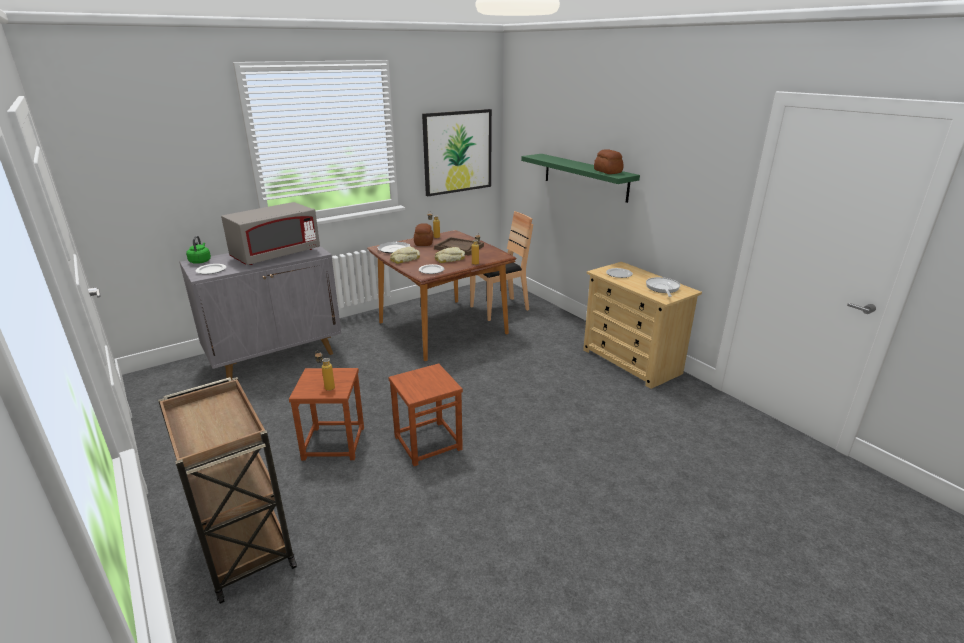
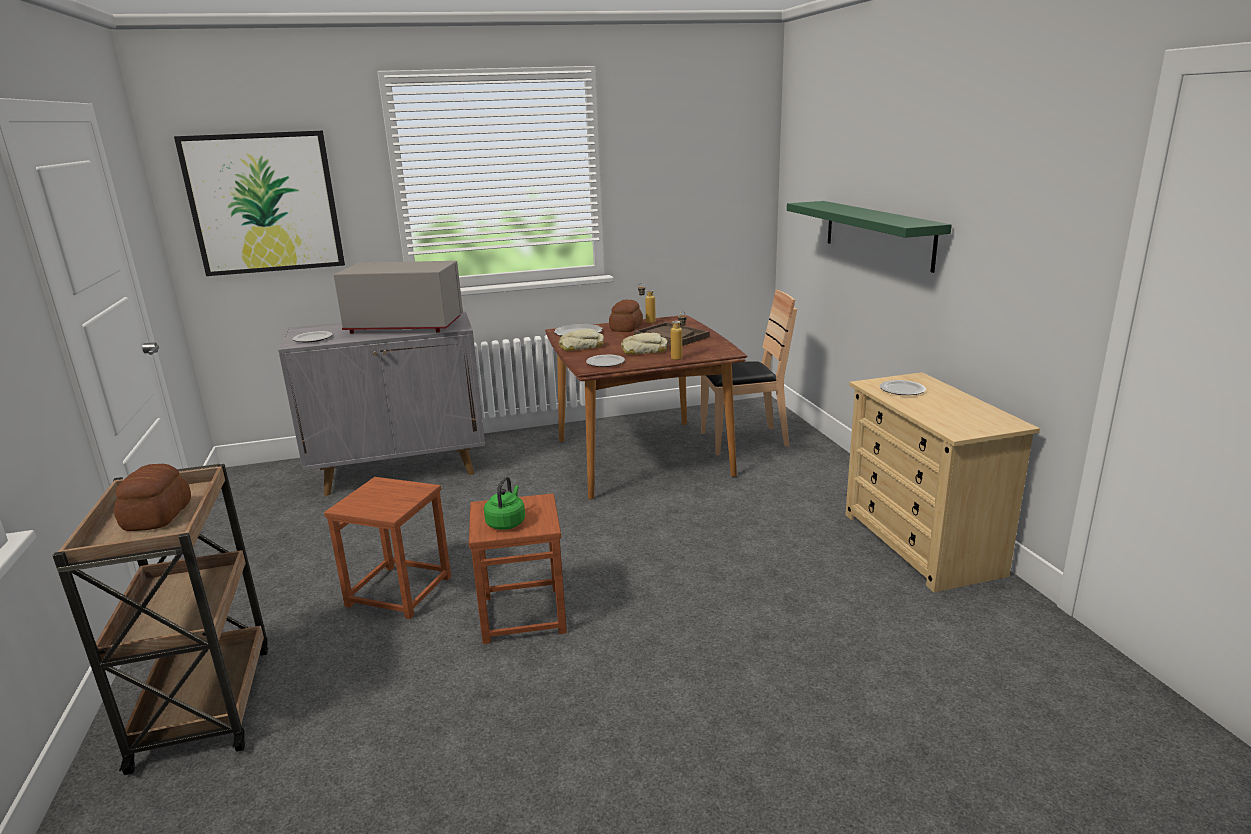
camera: 20 degrees right, 5 degrees down
(200, 261) = (312, 328): green kettle -> green kettle (506, 522)
(276, 255) = (404, 326): grey microwave -> grey microwave turned 150 degrees counterclockwise
(326, 387) = (381, 504): bottle -> none
(457, 152) = (702, 200): picture -> picture (264, 203)
(607, 171) = (899, 220): bread -> bread (156, 517)
(662, 288) = (966, 417): frying pan -> none

